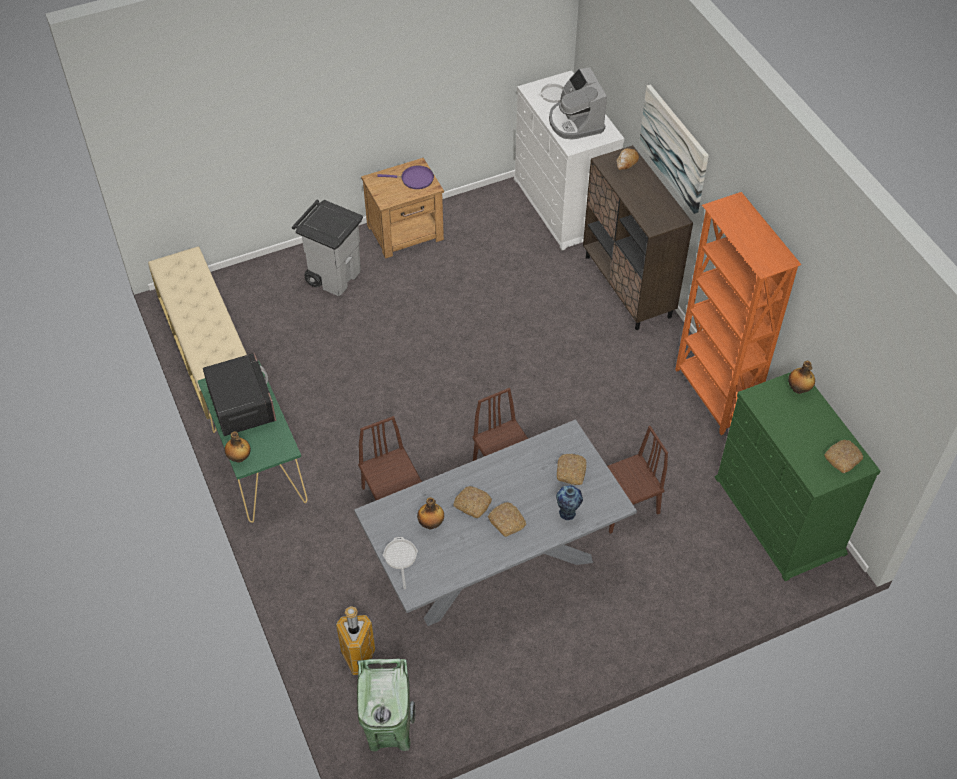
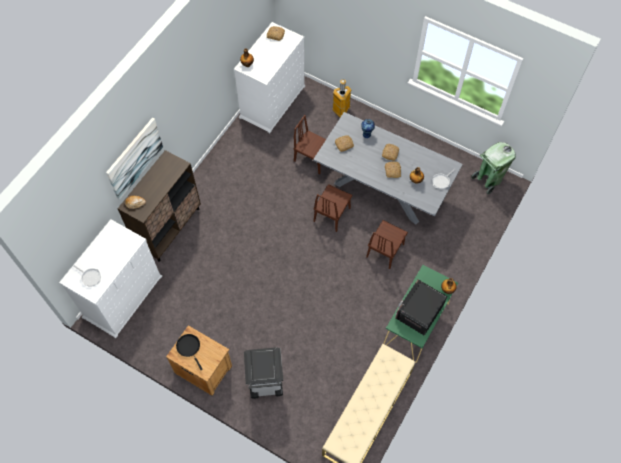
camera: 125 degrees left, 10 degrees up
(358, 659) = (470, 211): trash can -> trash can (341, 110)
(414, 179) = (189, 348): purple frying pan -> black frying pan
(575, 122) = (111, 251): coffee machine -> none
(713, 396) = (221, 155): orange bookcase -> none
(779, 516) = (272, 101): green dresser -> white dresser

